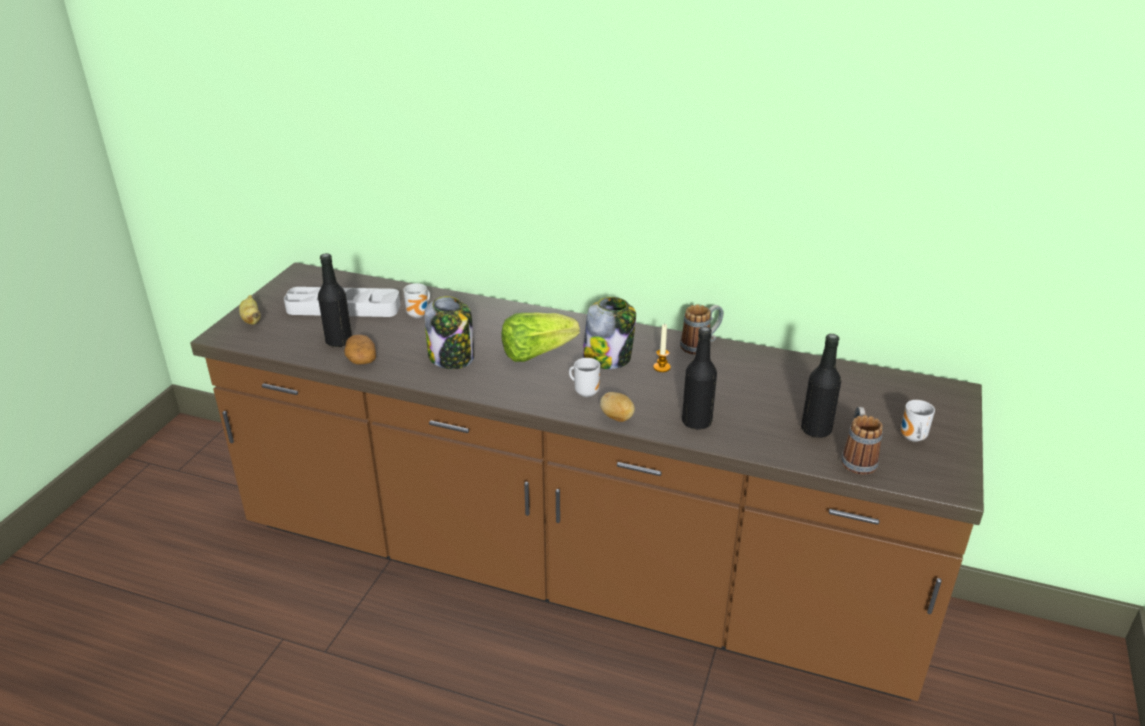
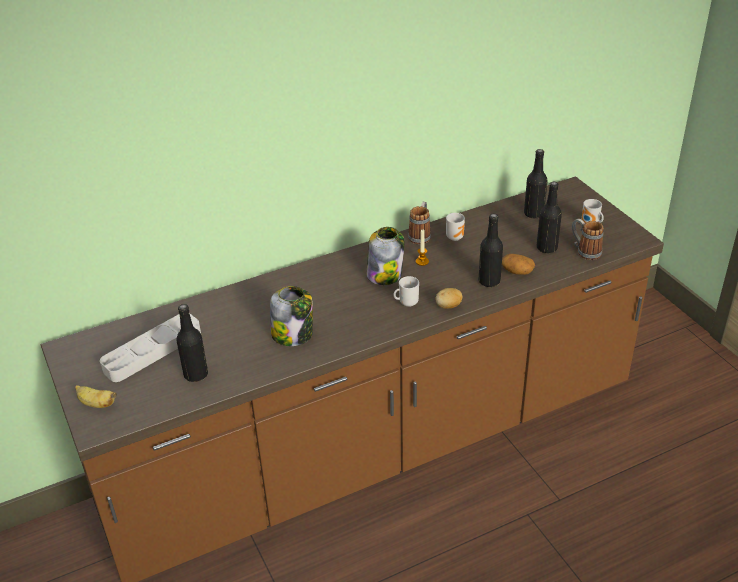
camera: 45 degrees left, 5 degrees up
(361, 359) = (235, 375): potato -> potato (517, 271)
(419, 314) = (218, 321): mug -> mug (455, 237)
(536, 353) = (339, 298): lettuce -> none
(859, 391) = (533, 213): none -> black bottle

